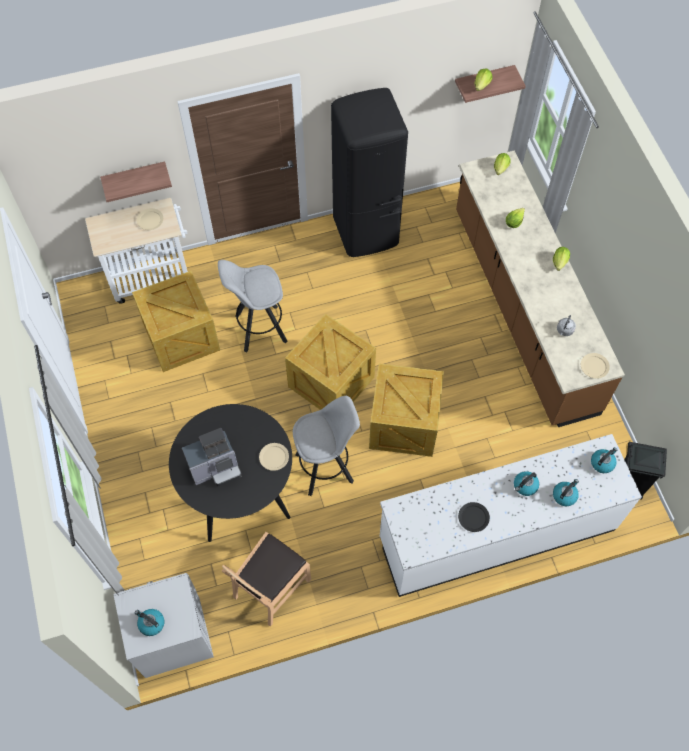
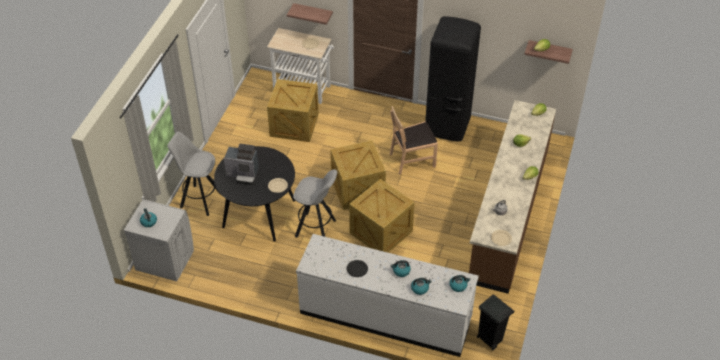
camera: 35 degrees right, 15 degrees down
(259, 328) = (340, 142): grey stool -> grey stool (200, 199)
(271, 587) = (235, 267): brown chair -> brown chair (412, 159)

